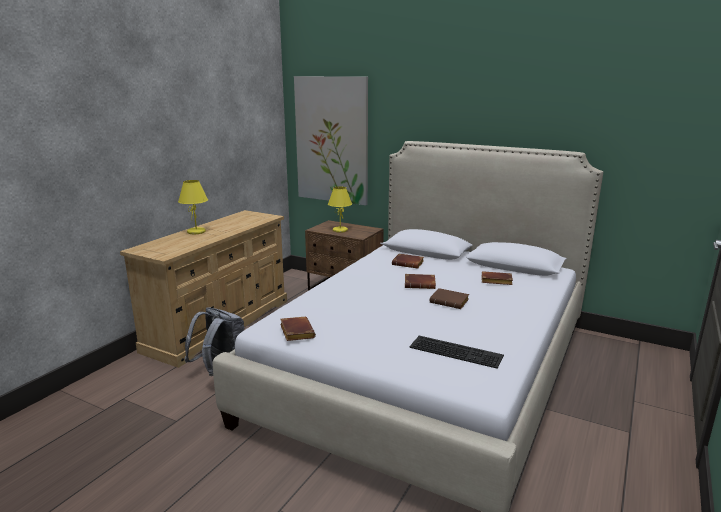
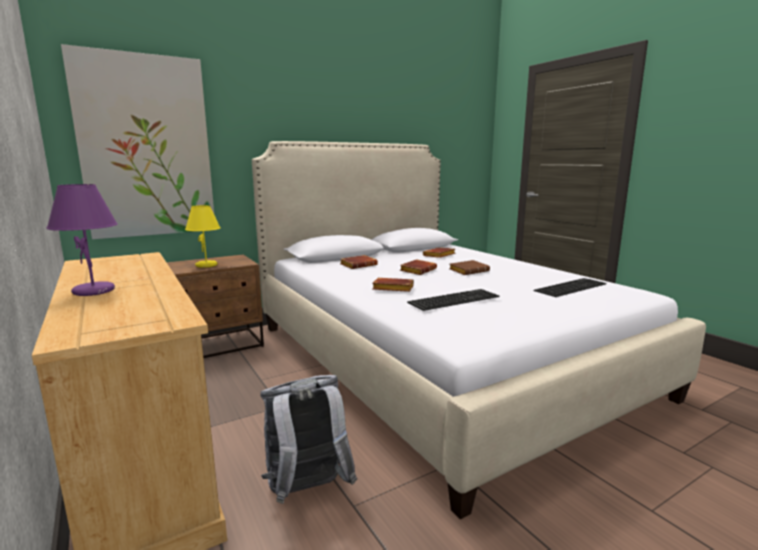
camera: 60 degrees left, 5 degrees down
(196, 232) = (95, 291): yellow table lamp -> purple table lamp
(295, 332) = (493, 326): brown book -> brown book (391, 289)
(345, 310) = (454, 299): none -> keyboard

